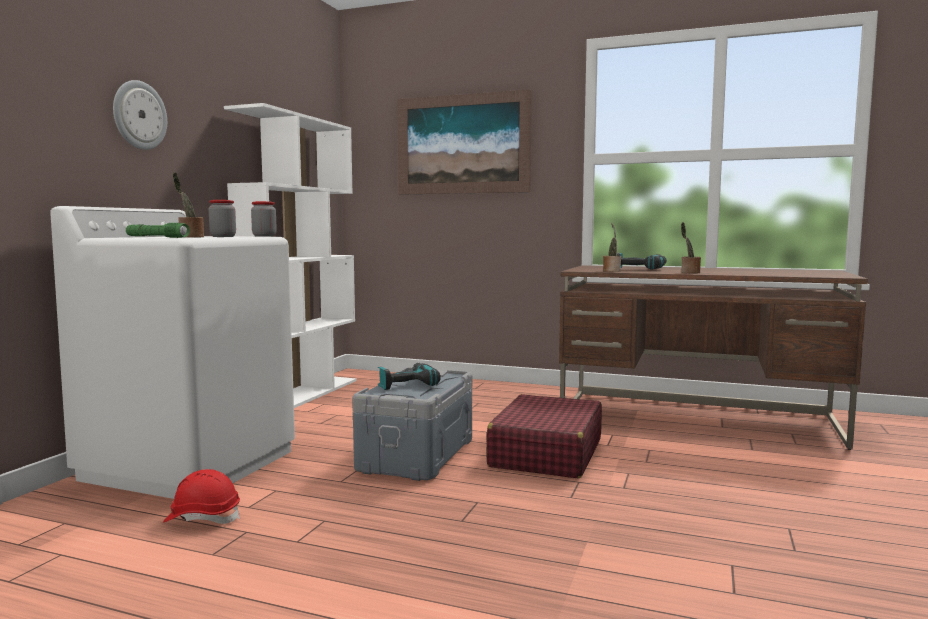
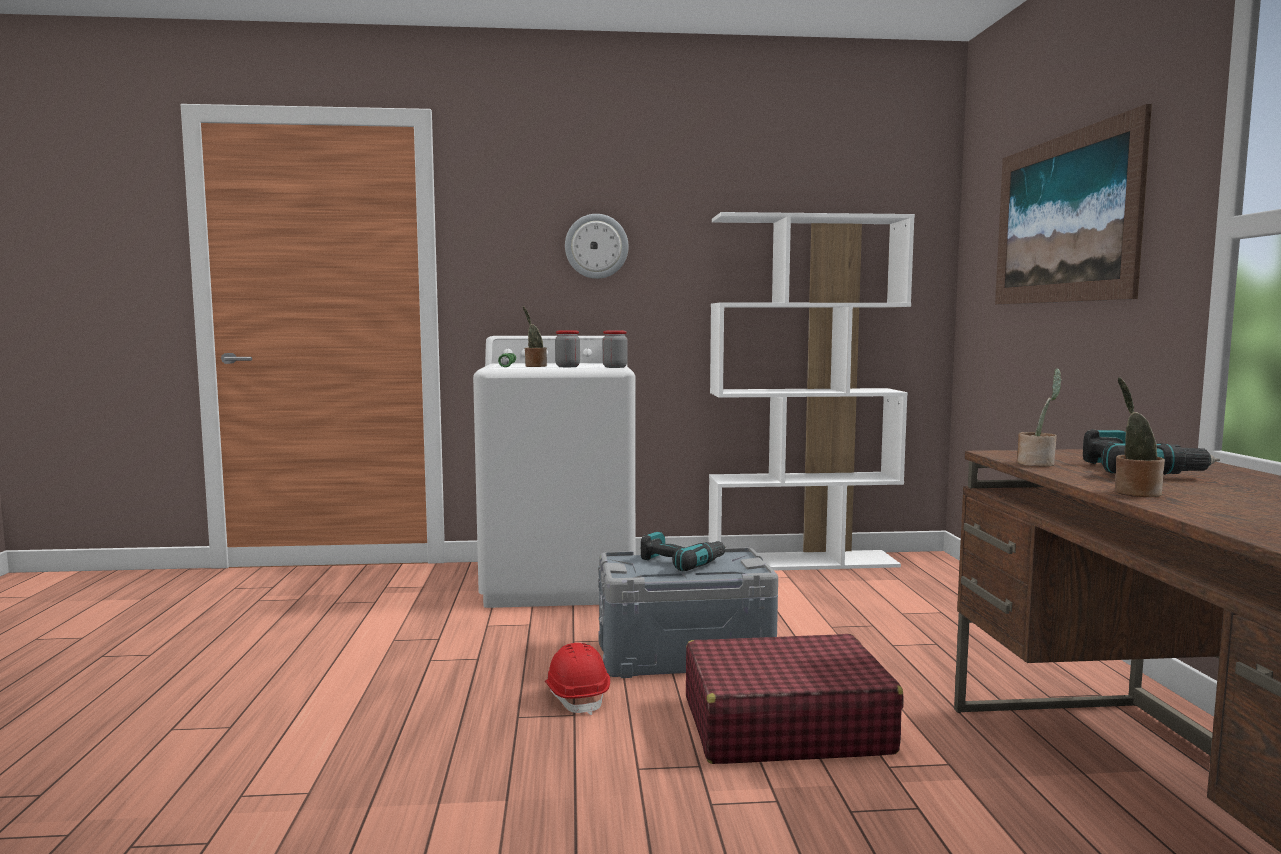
camera: 65 degrees right, 0 degrees up
(203, 518) = (454, 618): red hard hat -> red hard hat (577, 697)

